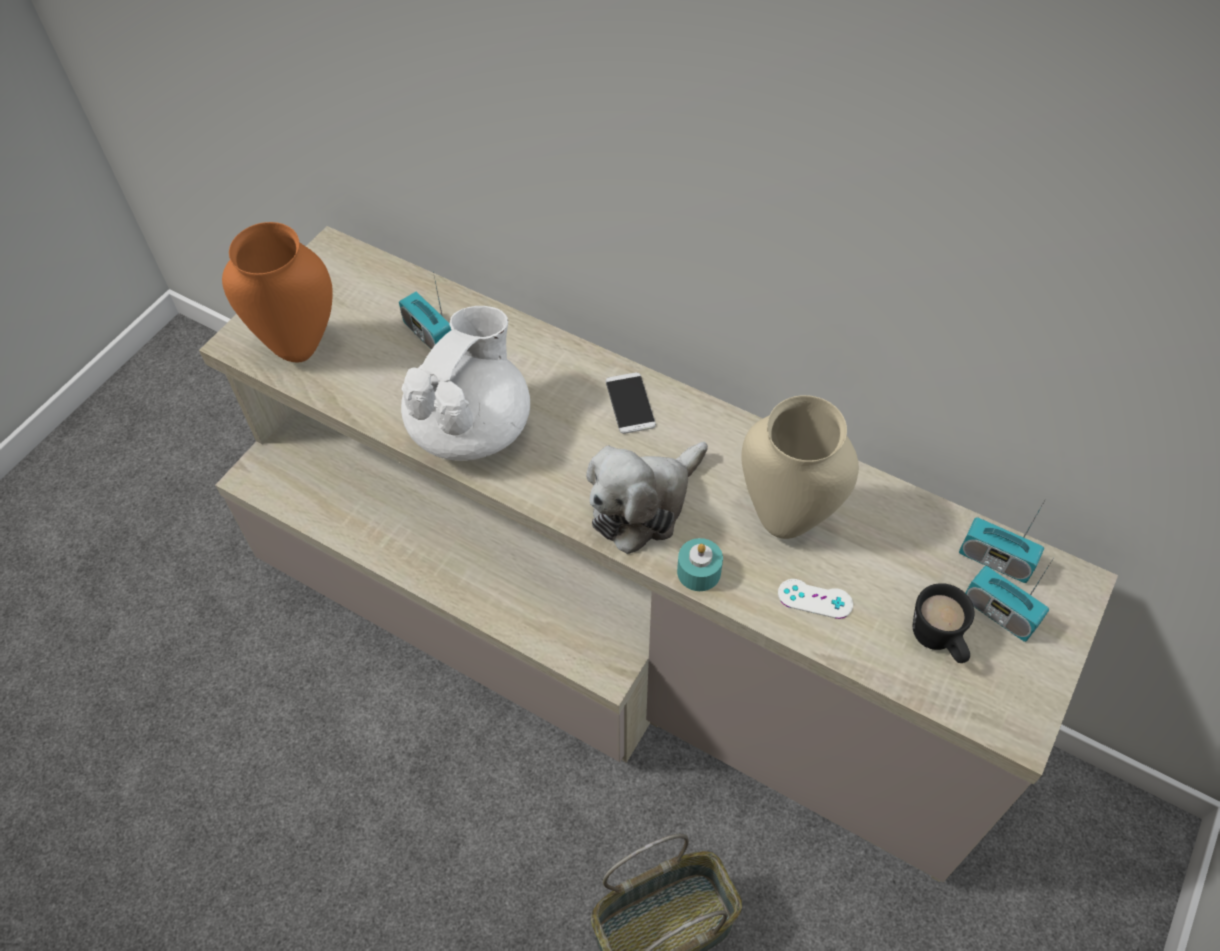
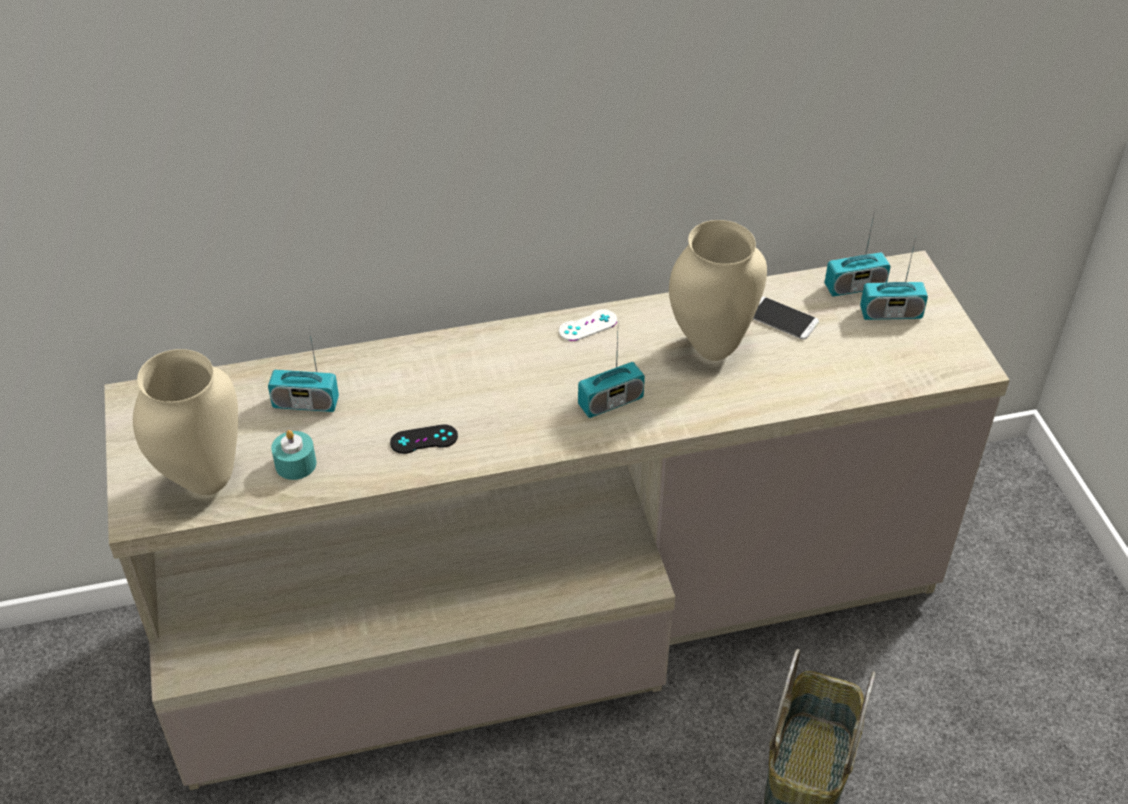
camera: 45 degrees left, 10 degrees down
(300, 349) = (205, 482): orange vase -> beige vase
(472, 427) = (424, 439): white teapot -> black game controller
(630, 403) = (521, 349): phone -> phone (782, 319)
(644, 504) = (610, 402): plush toy -> radio
(699, 572) = (696, 415): turquoise candle -> turquoise candle (295, 464)
(815, 599) = (784, 379): white game controller -> white game controller (588, 325)
(938, 641) = (878, 352): black mug -> none

